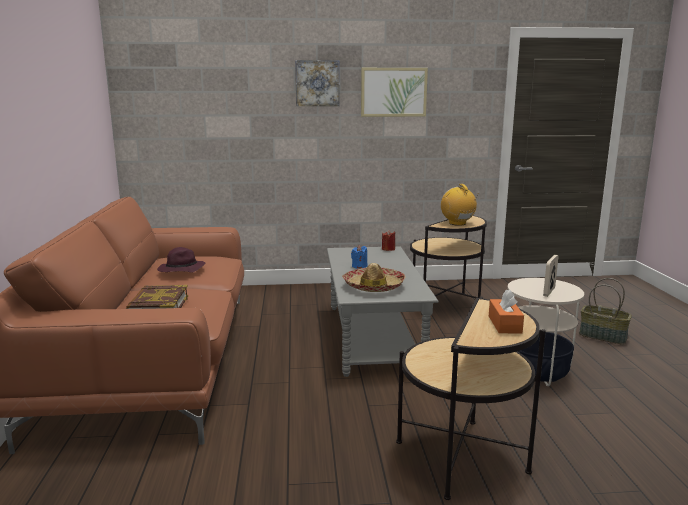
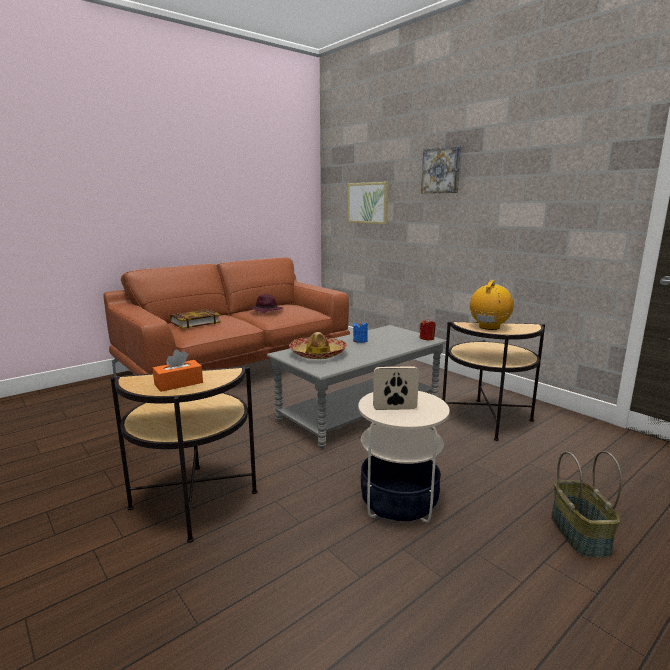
camera: 55 degrees right, 0 degrees up
(393, 92) = (509, 176): picture -> picture (368, 203)

